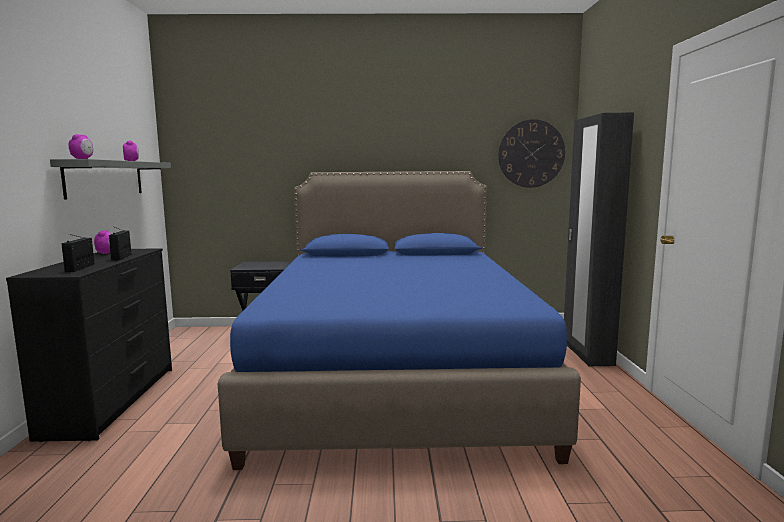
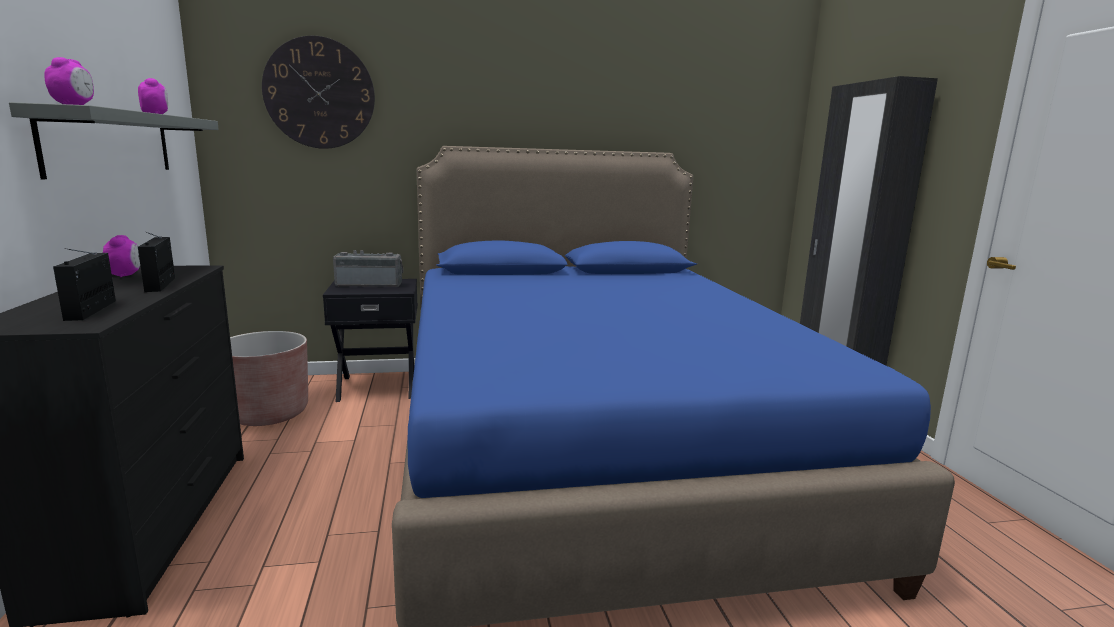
camera: 10 degrees left, 5 degrees up
(194, 347) = (268, 413): none -> brown planter
(263, 264) = (369, 284): none -> radio
(531, 153) = (749, 131): wall clock -> wall clock (319, 93)

